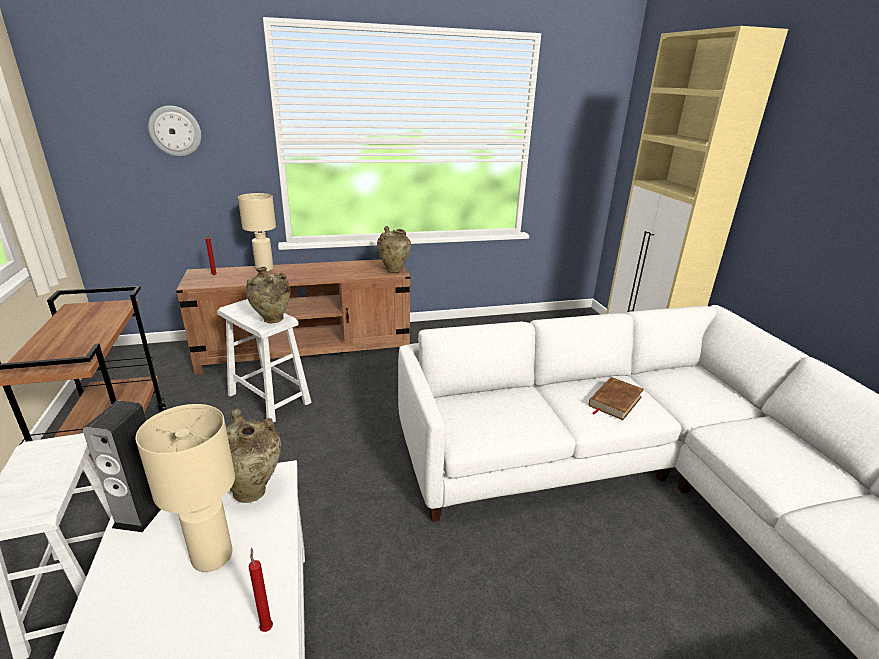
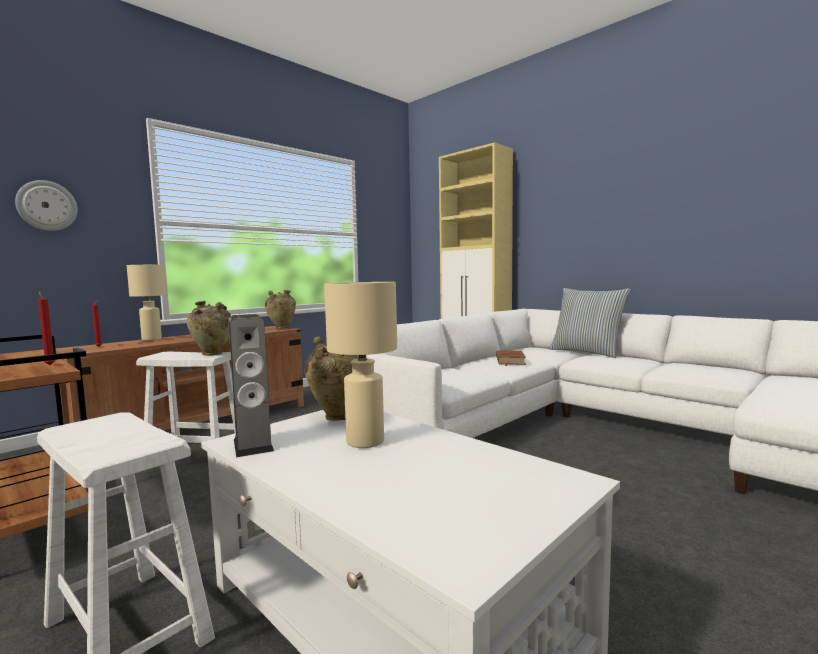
camera: 30 degrees left, 20 degrees down
(266, 627) = (468, 448): red candle -> red candle (49, 365)
(763, 414) = (587, 352): none -> pillow

